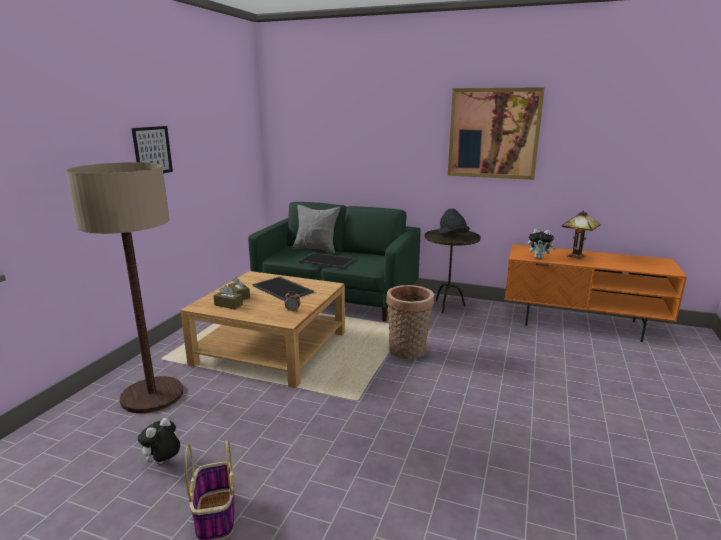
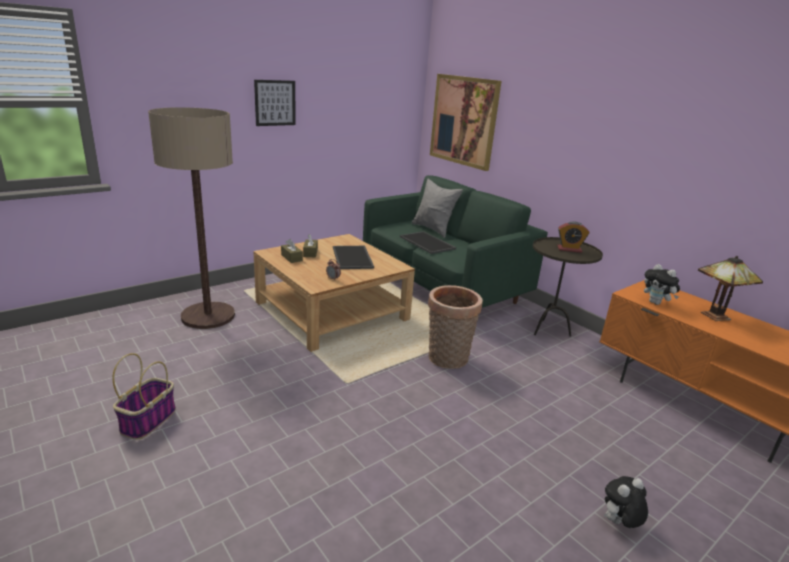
camera: 30 degrees right, 5 degrees up
(163, 463) = (160, 368): plush toy -> plush toy (618, 523)
(452, 236) = (569, 249): black hat -> alarm clock
(493, 133) = (653, 130): picture -> picture (463, 121)

